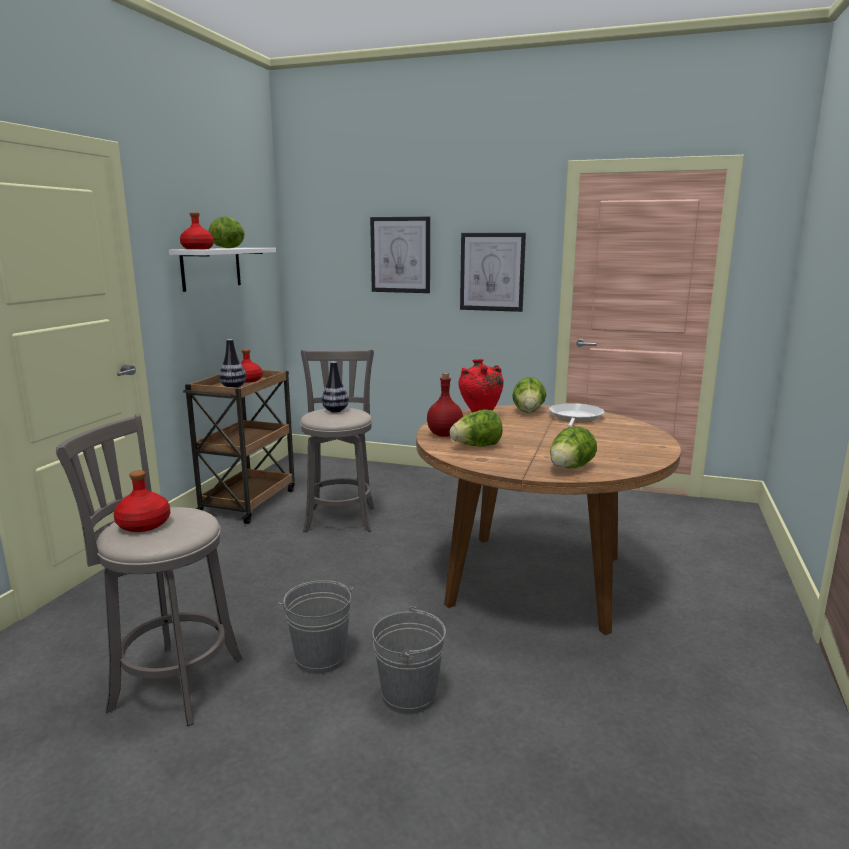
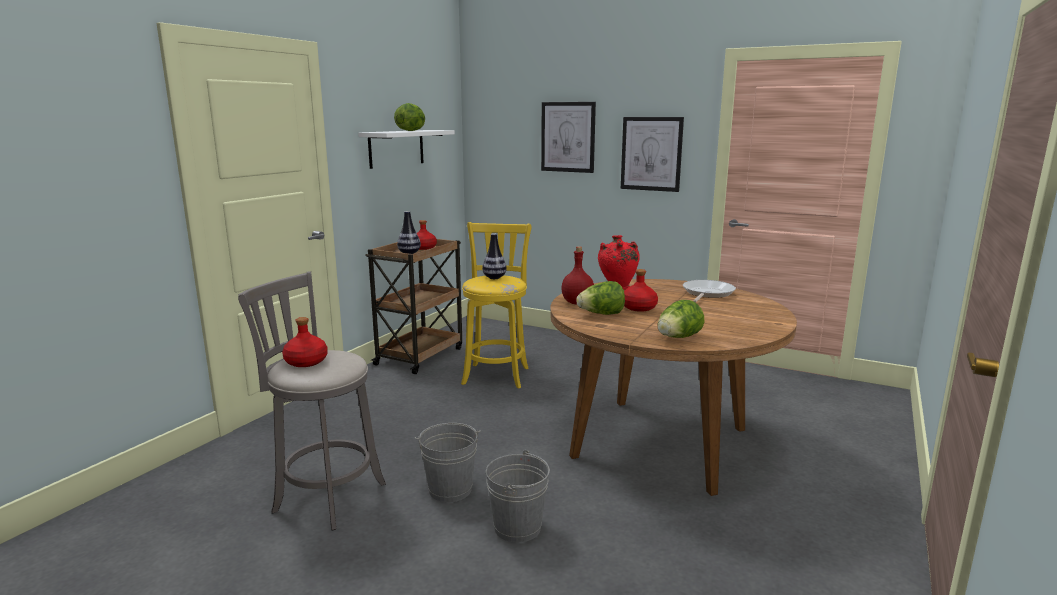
camera: 10 degrees right, 0 degrees up
(197, 249) = (382, 131): red bottle -> red bottle (638, 308)
(340, 517) = (496, 374): grey stool -> yellow stool
(528, 411) = (665, 286): lettuce -> none

